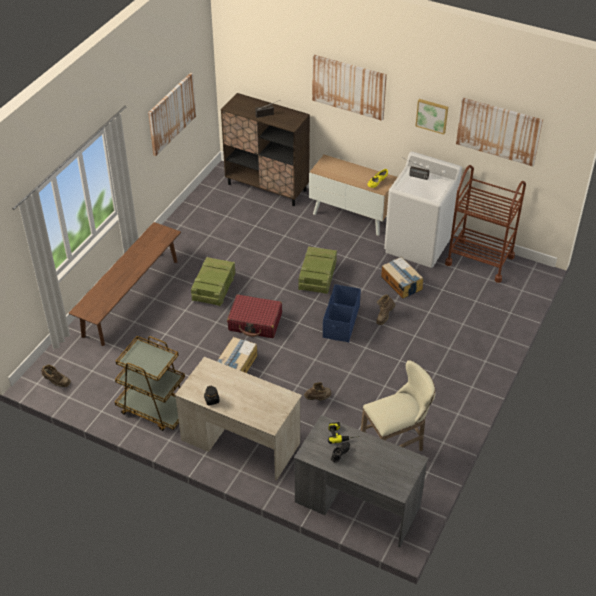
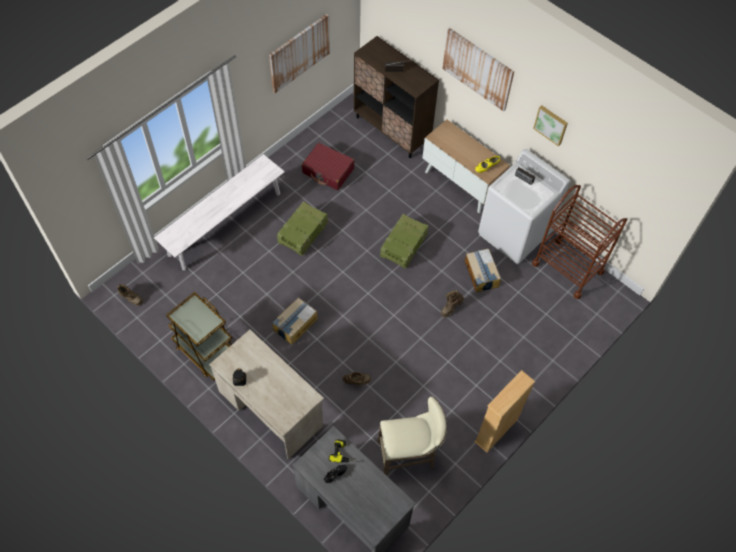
camera: 15 degrees right, 15 degrees up
(131, 297) = (225, 224): brown bench -> white bench
(255, 322) = (328, 281): red suitcase -> red suitcase (328, 171)
(341, 322) = (407, 303): blue storage box -> none
(470, 405) = (496, 430): none -> beige bookcase
(498, 131) = (611, 163): picture -> none

